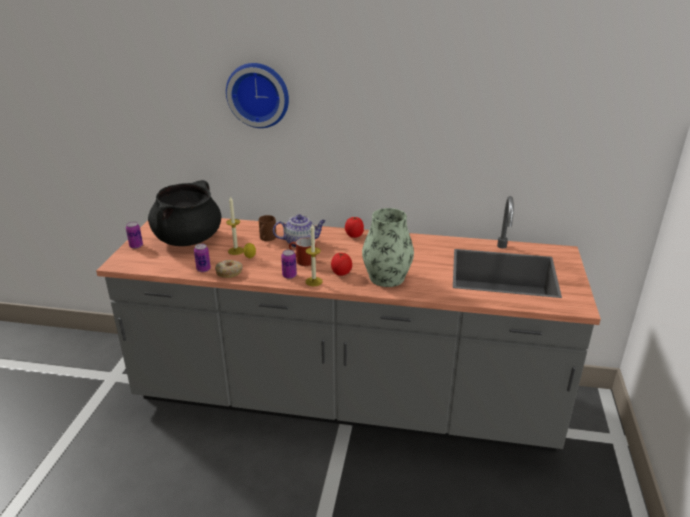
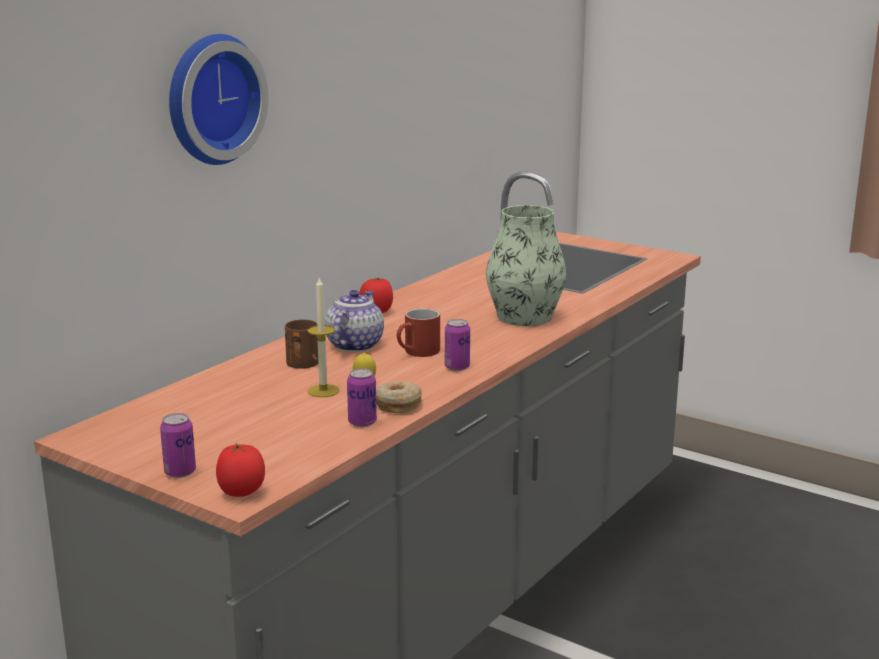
camera: 65 degrees left, 10 degrees down
(188, 239) = (219, 422): black cooking pot -> none
(314, 281) = (491, 356): candle -> none
(341, 274) = (486, 337): tomato -> tomato (242, 493)

